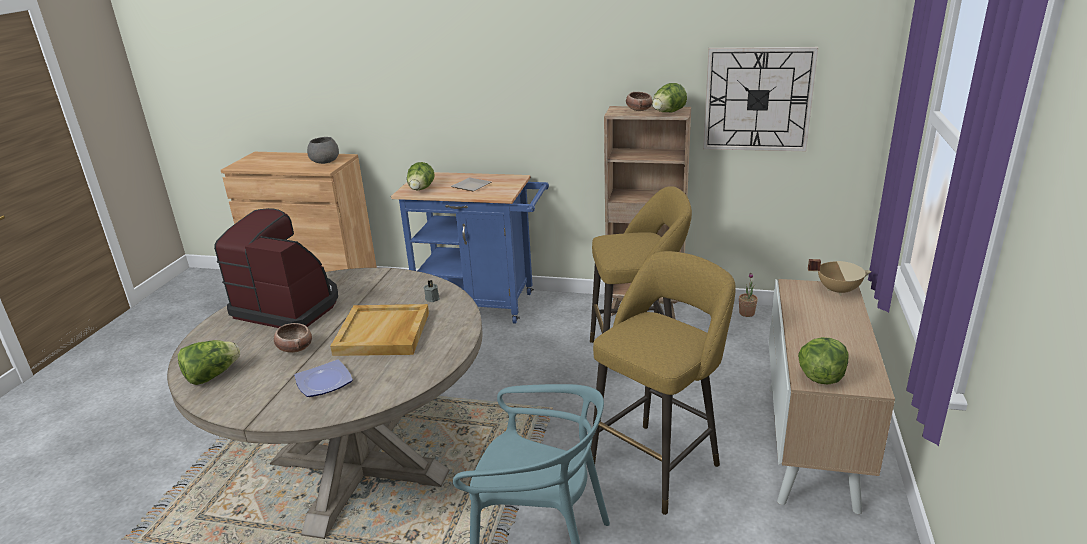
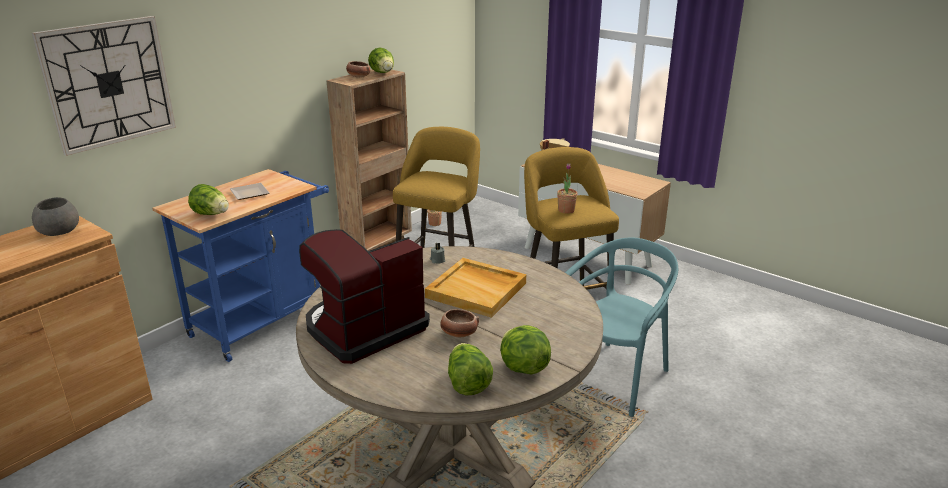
camera: 65 degrees left, 0 degrees up
(323, 383) = (535, 326): plate -> none
(637, 334) = (566, 210): none -> potted plant
(758, 99) = (414, 52): wall clock -> wall clock (108, 83)
(821, 377) = (638, 189): lettuce -> lettuce (523, 368)

